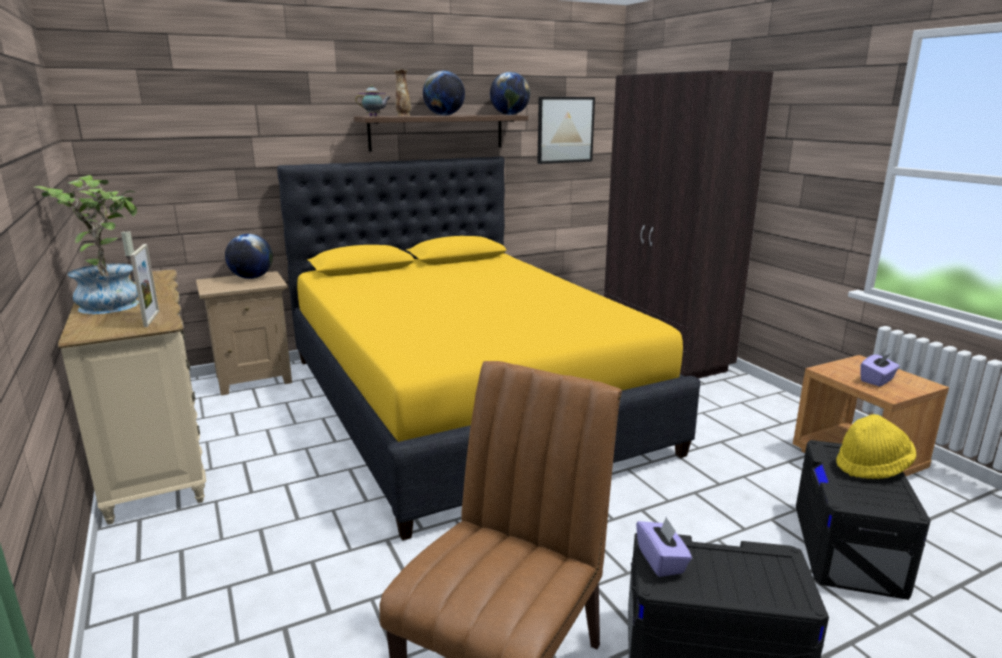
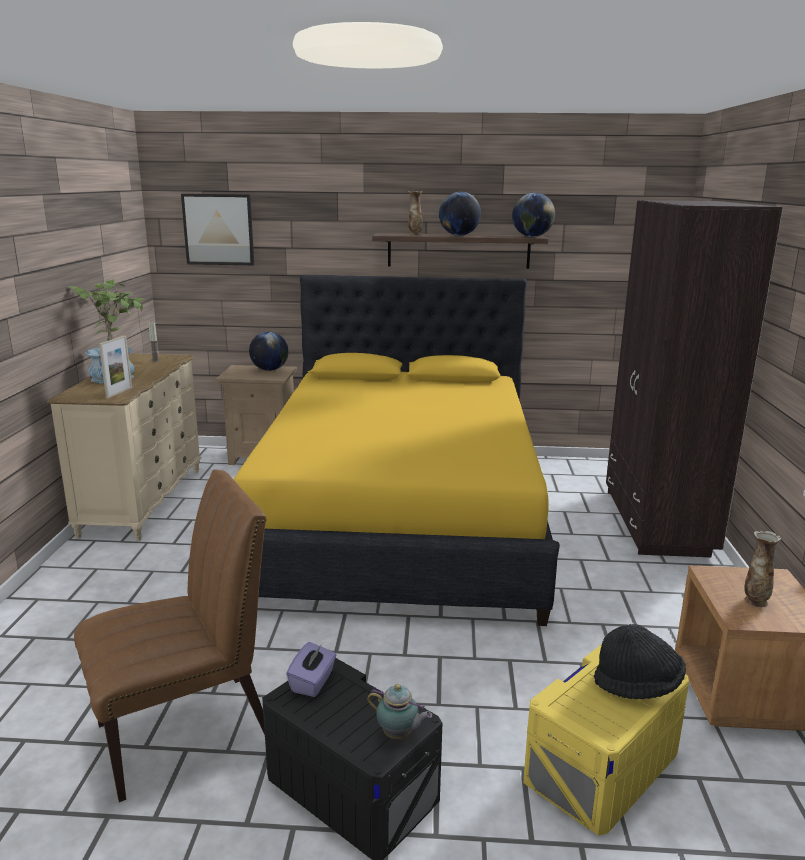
camera: 30 degrees right, 0 degrees up
(374, 116) = (386, 234): teapot -> teapot (399, 735)
(565, 130) = (610, 253): picture -> picture (218, 229)
(848, 547) = (602, 765): black storage box -> yellow storage box
(872, 467) = (637, 685): yellow hat -> black hat
(877, 380) = (755, 601): purple tissue box -> vase

